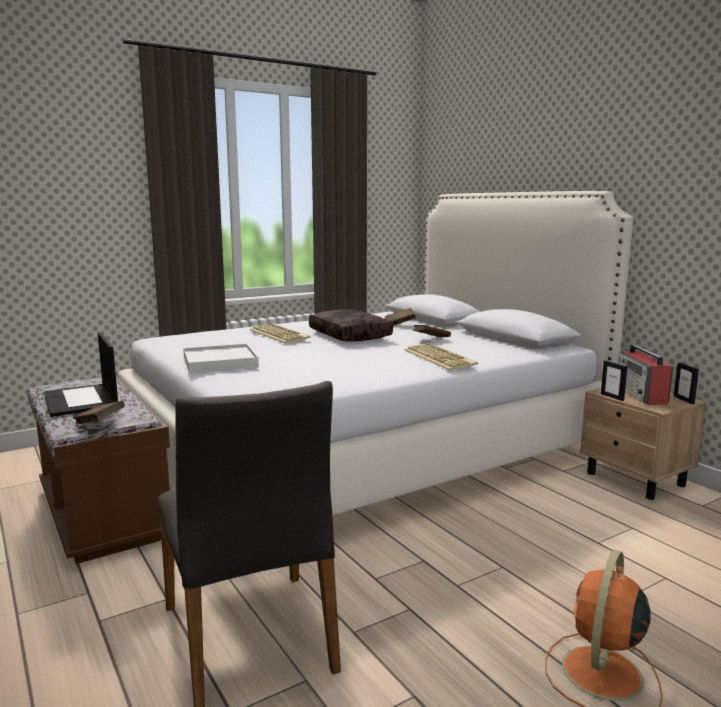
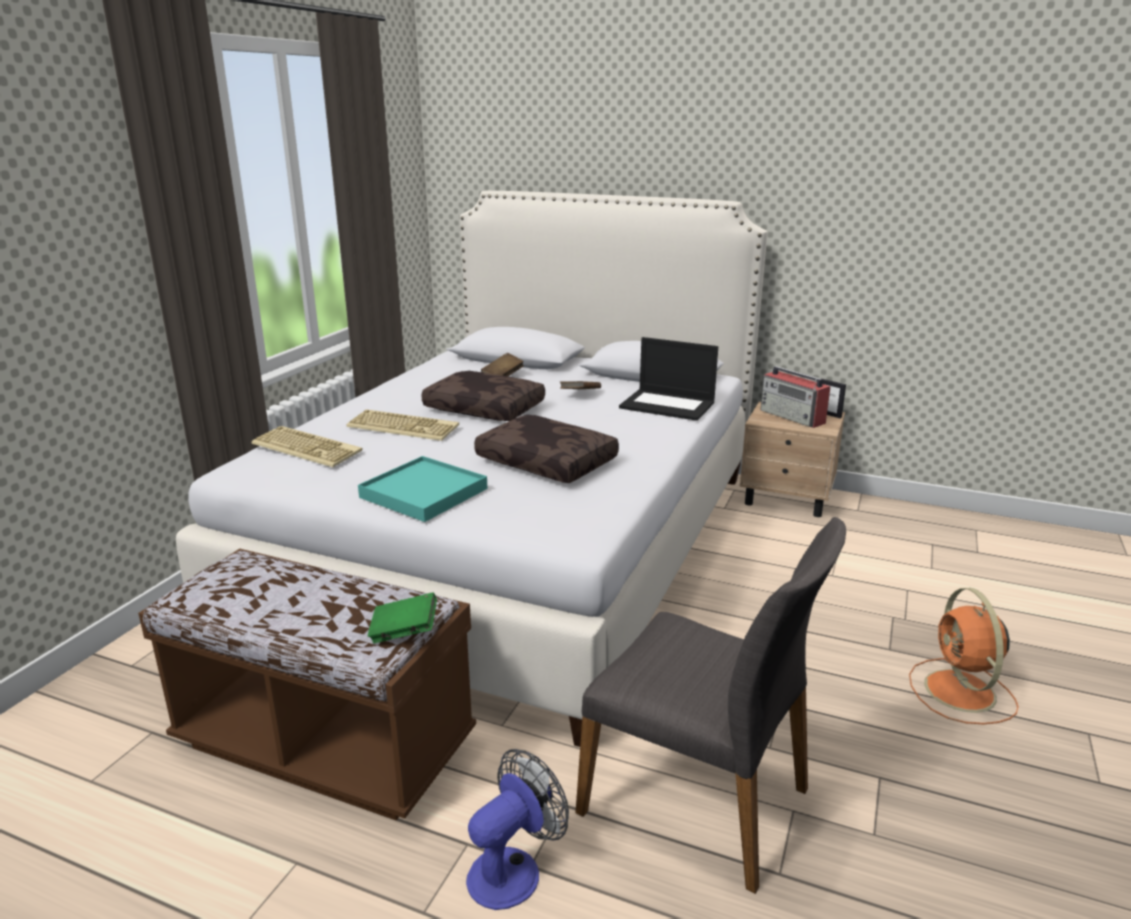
camera: 35 degrees left, 10 degrees up
(81, 400) = (296, 605): laptop -> laptop (668, 405)
(88, 617) = (513, 869): none -> fan
(100, 424) = (404, 632): brown book -> green book
(220, 362) = (424, 493): white tray -> turquoise tray
(327, 364) = (548, 462): none -> brown pillow
(441, 358) = (642, 423): keyboard -> keyboard (308, 448)
(612, 397) = (776, 425): picture frame -> none

